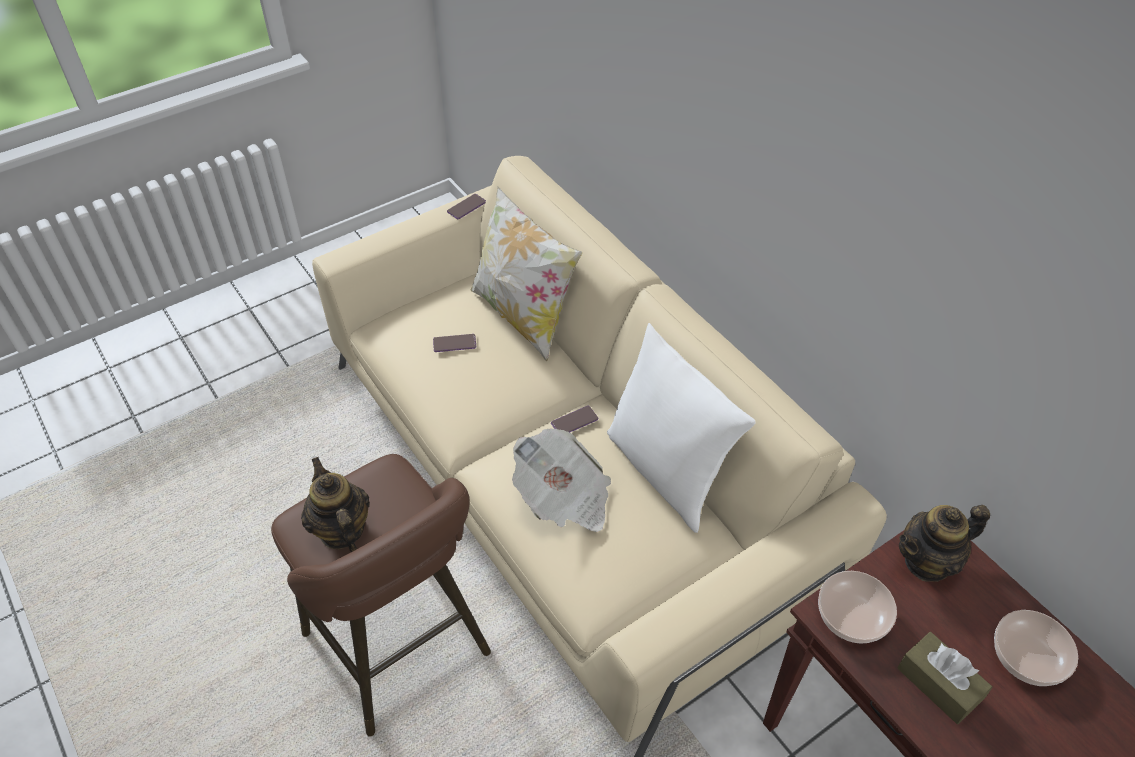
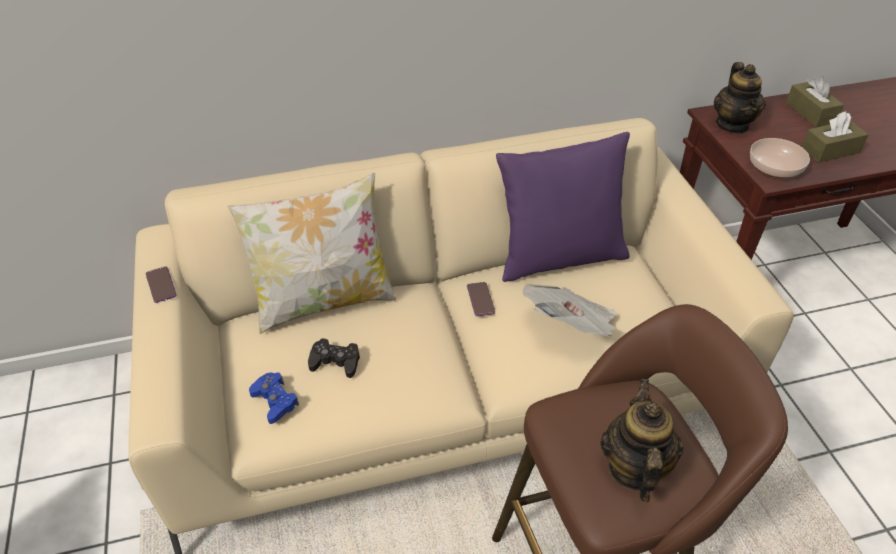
camera: 70 degrees left, 5 degrees down
(341, 530) = (634, 468): teapot -> teapot turned 105 degrees clockwise
(405, 323) = (275, 401): none -> blue game controller
(454, 343) = (335, 362): phone -> black game controller
(666, 471) = (559, 257): white pillow -> purple pillow
(1028, 657) = (810, 113): bowl -> brown tissue box

